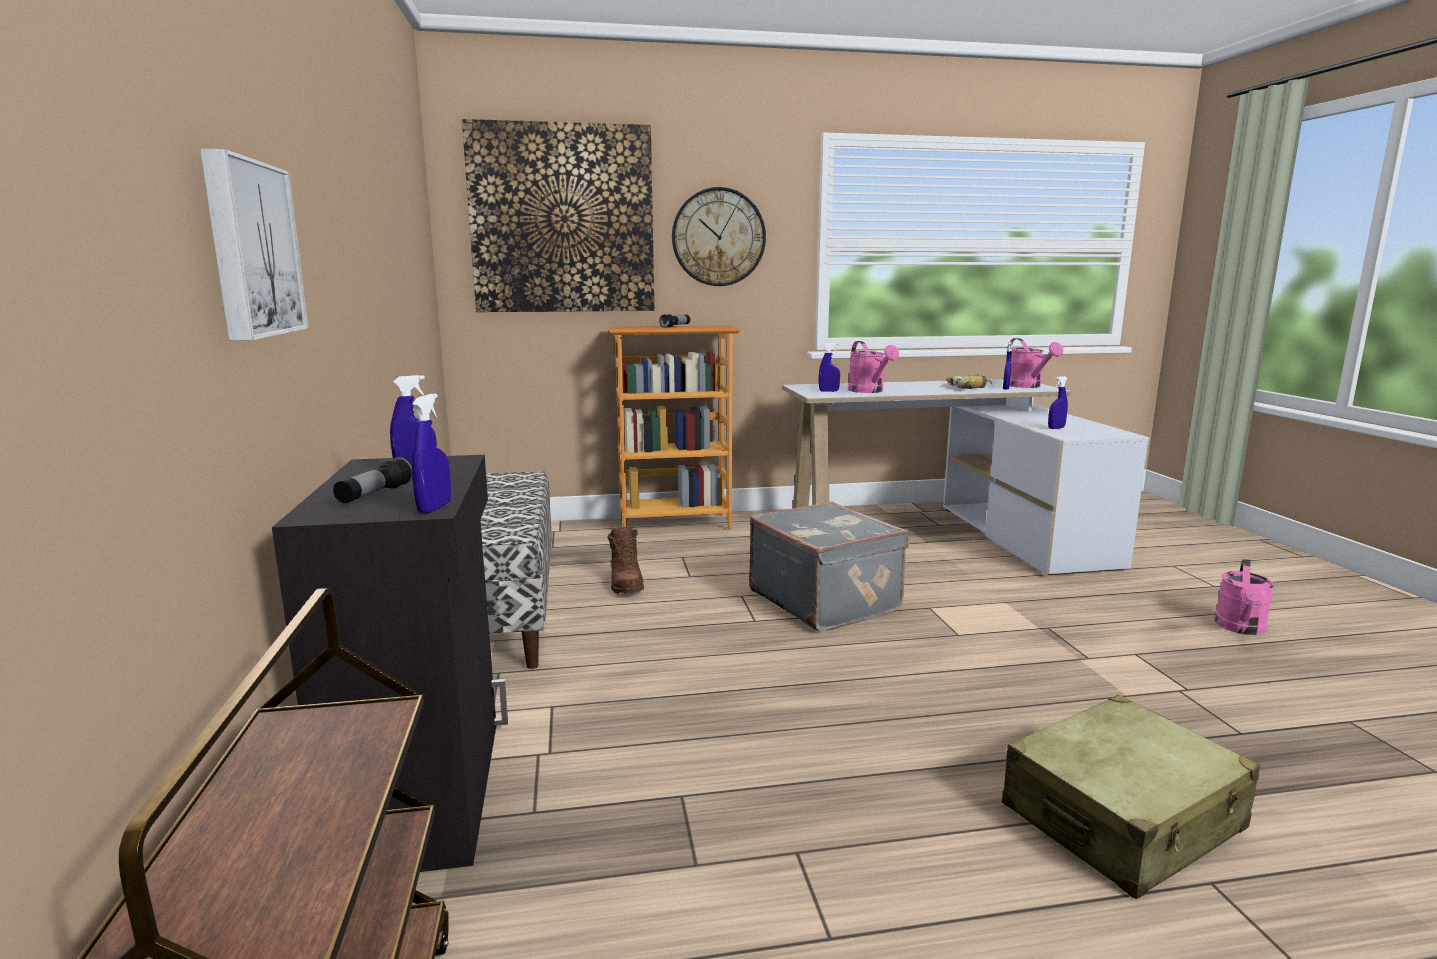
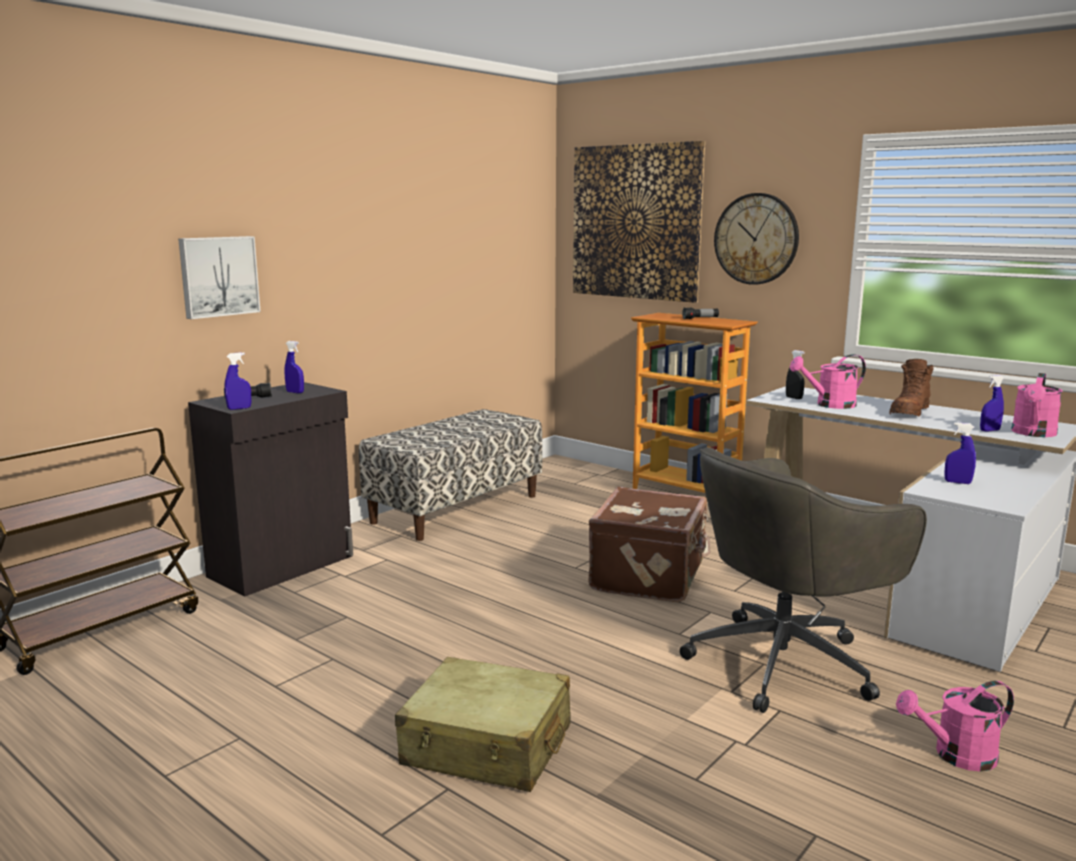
camera: 50 degrees right, 0 degrees up
(625, 583) = (560, 518): brown boot -> brown boot (909, 412)
(825, 600) = (650, 577): grey suitcase -> brown suitcase
(828, 391) = (794, 398): blue spray bottle -> black spray bottle
(869, 391) = (829, 405): pink watering can -> pink watering can turned 45 degrees clockwise
(971, 388) = (952, 422): power drill -> none
(1052, 619) = (785, 662): none -> grey office chair

